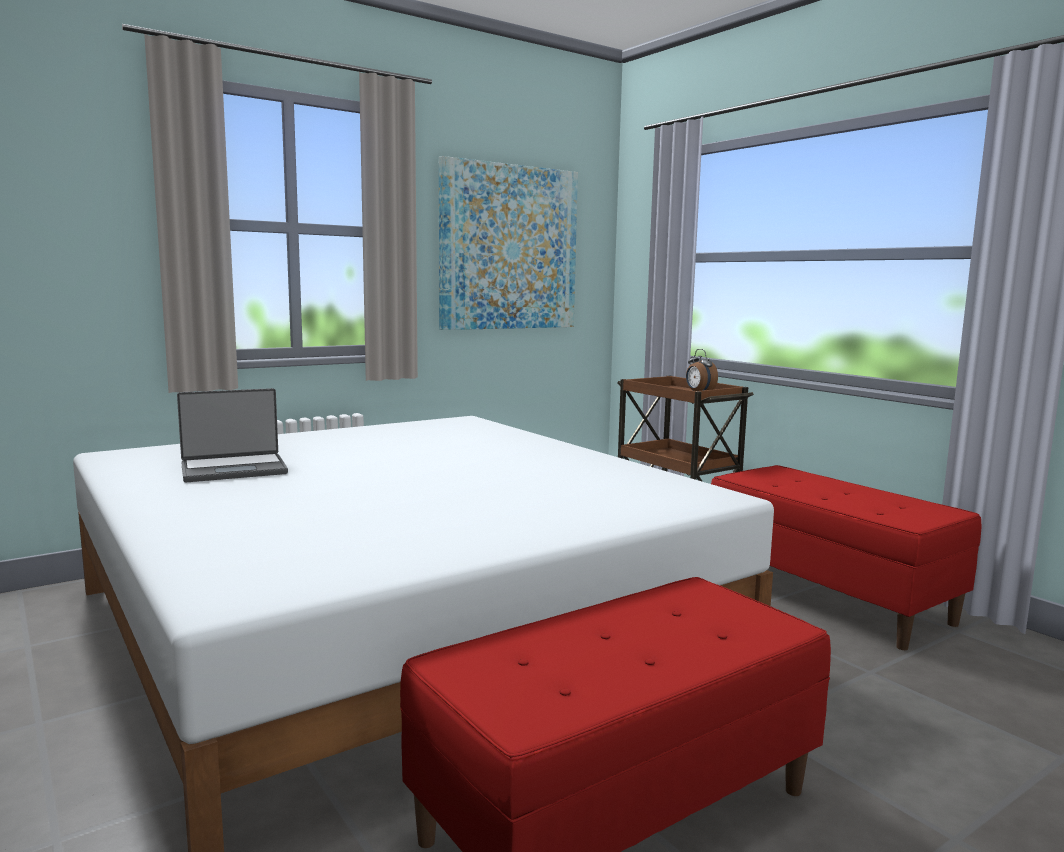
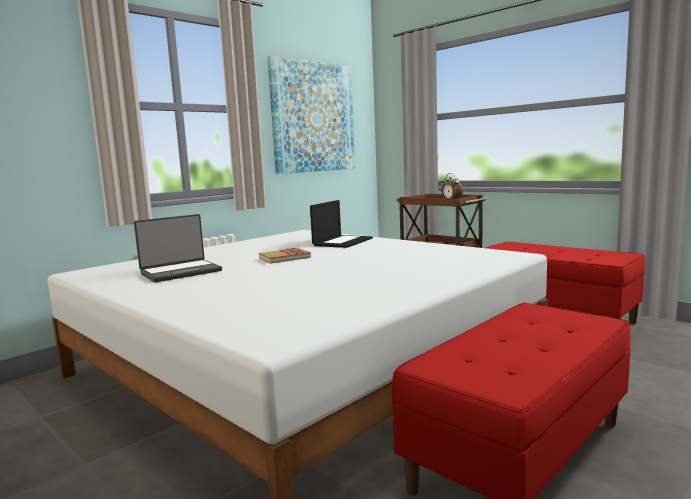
camera: 10 degrees left, 0 degrees up
(391, 462) = (284, 258): none -> book
(500, 443) = (342, 242): none -> laptop

